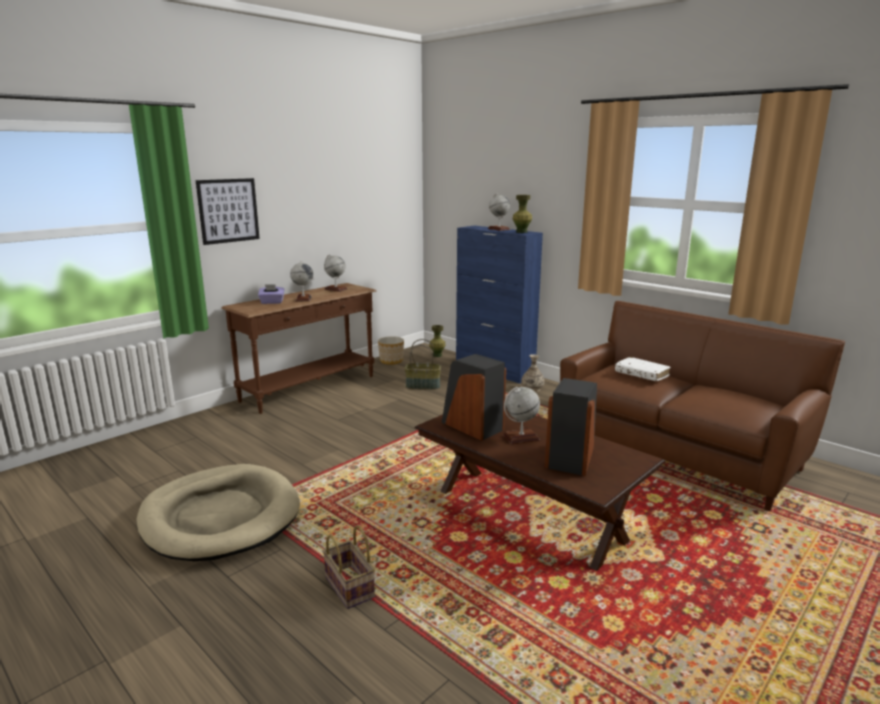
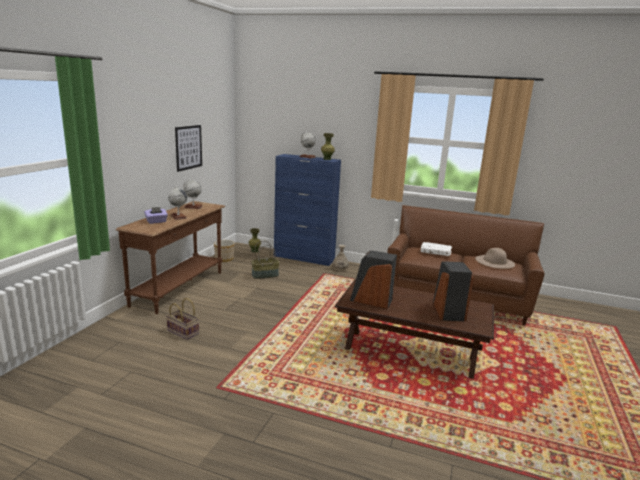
camera: 25 degrees left, 0 degrees up
(220, 517) = (204, 400): beige dog bed -> none
(228, 210) = (118, 147): picture -> picture (188, 147)
(351, 587) = (346, 426): basket -> basket (184, 332)
(521, 437) = (407, 303): globe -> none
(732, 397) = (494, 261): none -> beige hat

